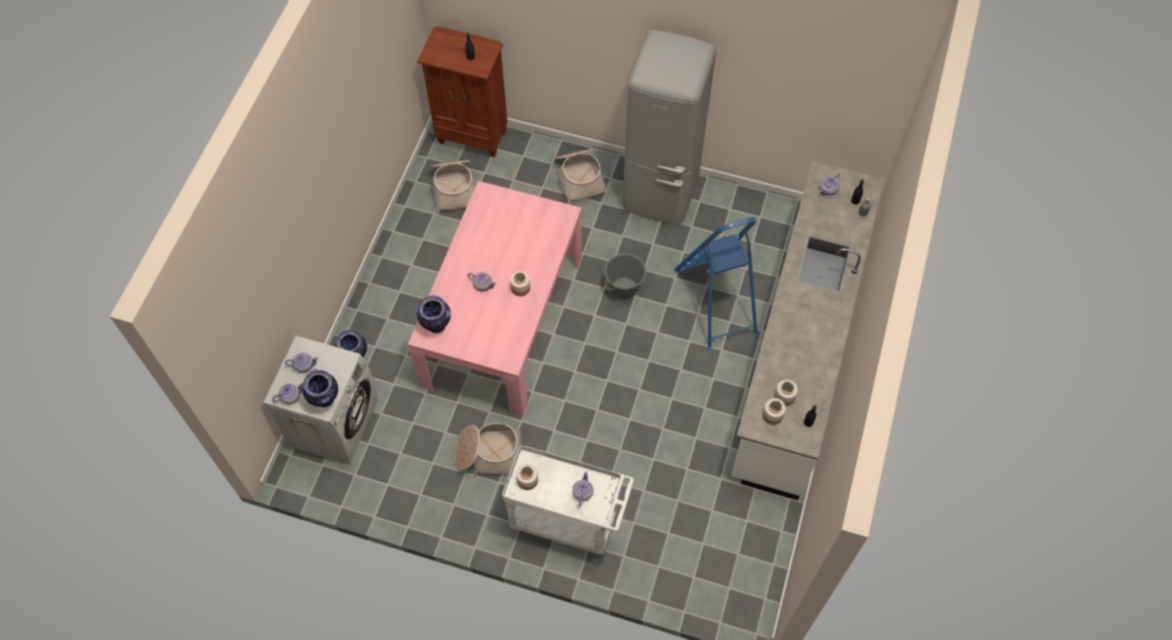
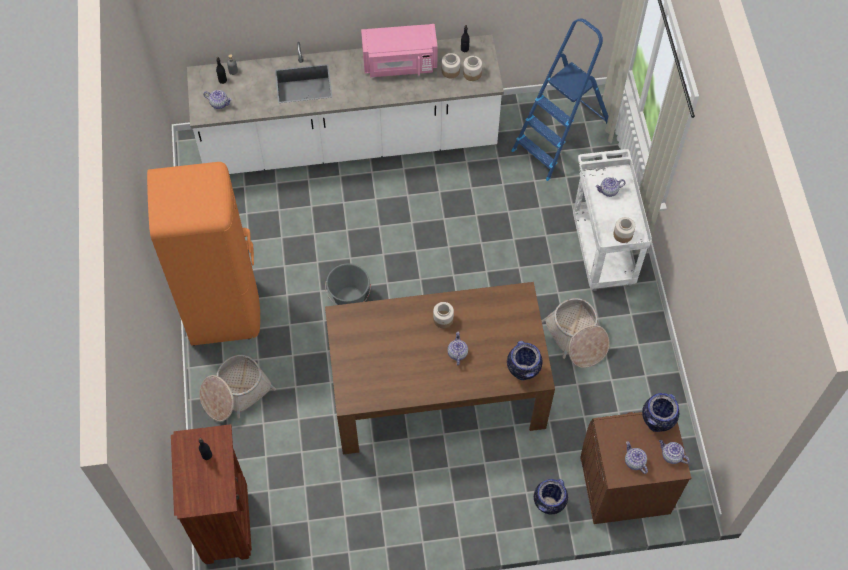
camera: 115 degrees left, 0 degrees up
(334, 423) = (624, 486): white washing machine -> brown washing machine
(454, 188) = (302, 511): basket -> none
(503, 319) = (436, 389): pink dining table -> brown dining table
(660, 195) = (225, 310): grey fridge -> orange fridge
(714, 301) = (327, 221): blue step ladder -> blue step ladder (561, 139)
(813, 355) = (400, 63): none -> pink microwave

